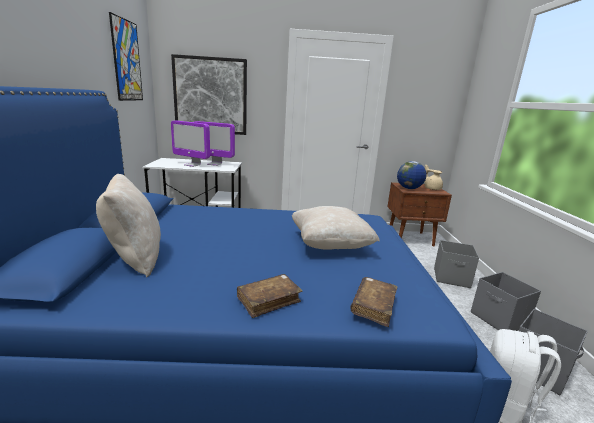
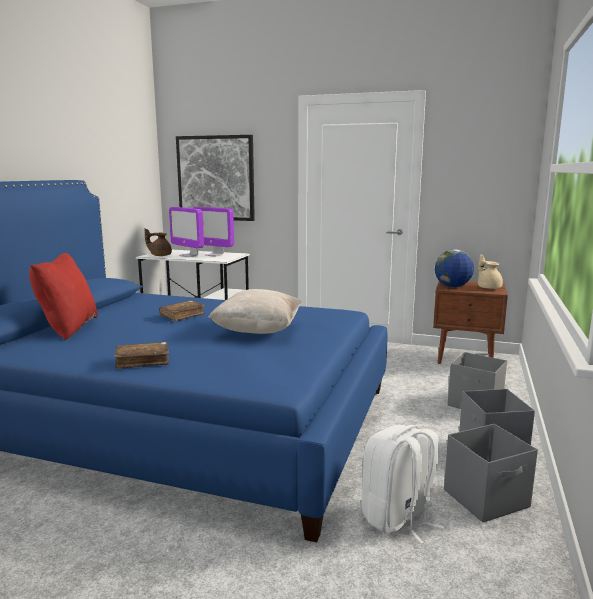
camera: 20 degrees right, 5 degrees down
(127, 60) = (122, 148): picture -> none
(135, 258) = (68, 328): beige pillow -> red pillow
(165, 165) = (160, 255): none -> brown teapot
(373, 306) = (227, 372): brown book -> brown book (182, 315)

